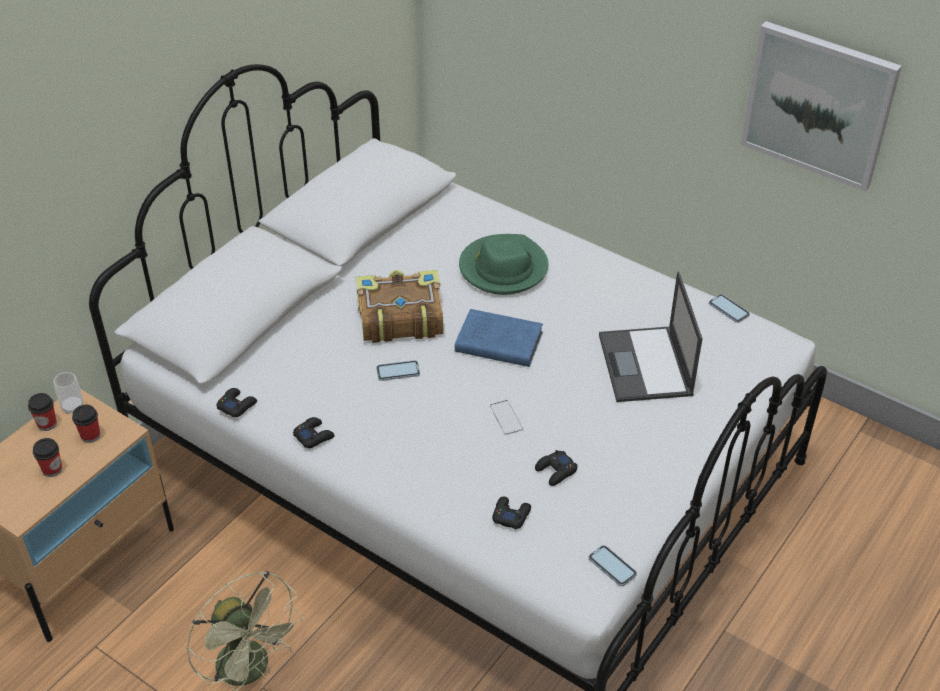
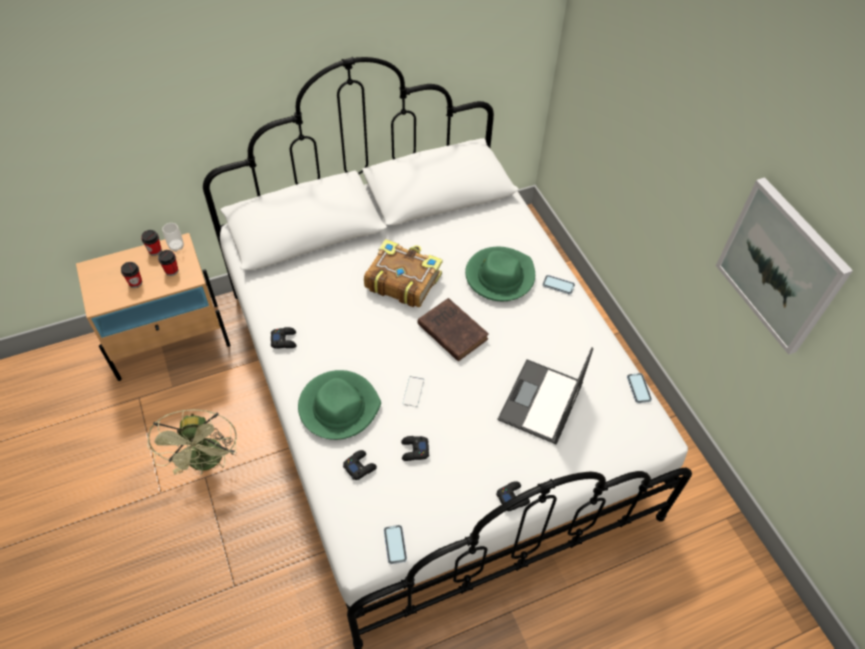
camera: 30 degrees right, 10 degrees up
(237, 405) = (256, 294): black game controller -> black game controller (512, 497)
(398, 372) = (370, 320): phone -> phone (558, 285)
(436, 470) = (338, 406): none -> green hat
(496, 342) = (451, 331): blue book -> brown book

